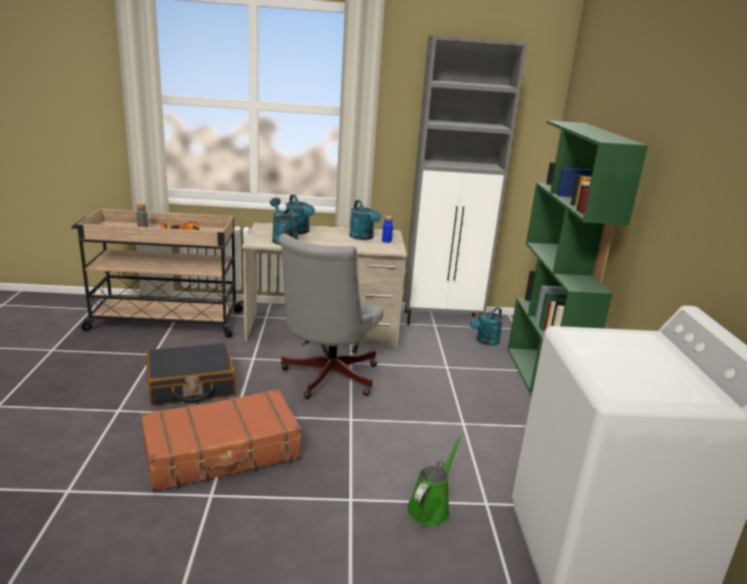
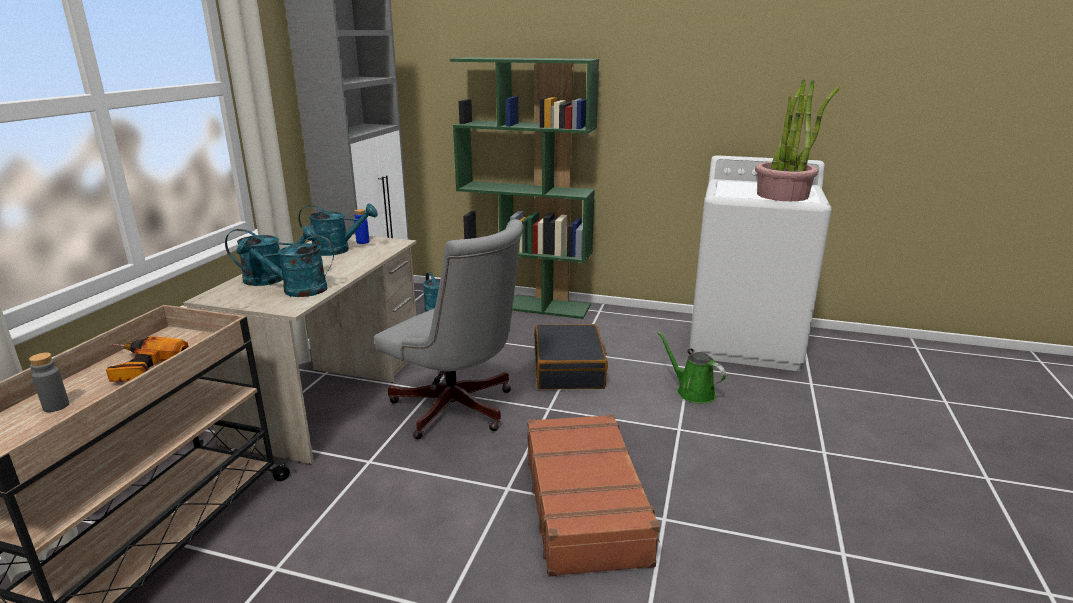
camera: 70 degrees left, 0 degrees up
(191, 385) = (410, 526): black suitcase -> black suitcase (569, 369)
(619, 372) = (783, 195): none -> potted plant

